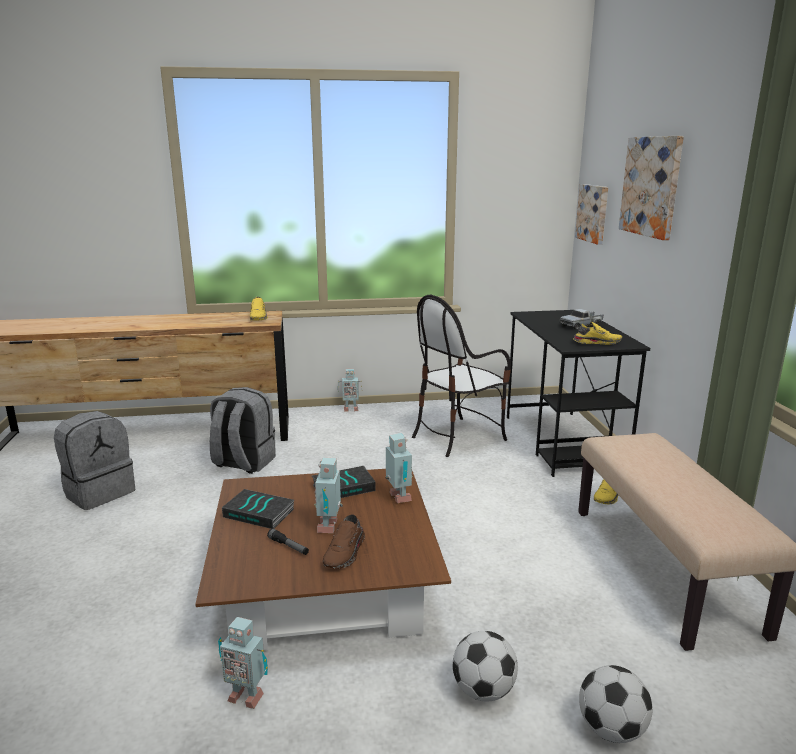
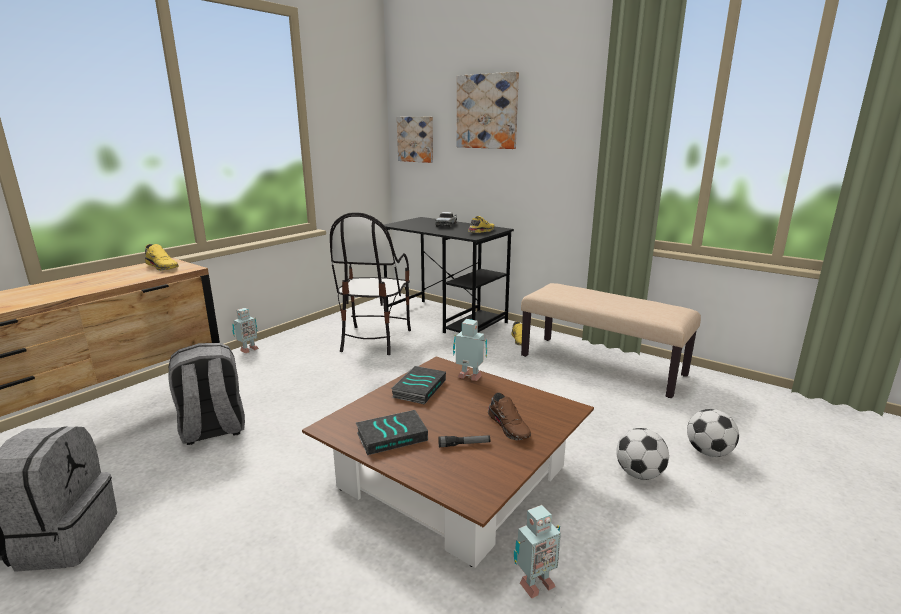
camera: 45 degrees left, 0 degrees up
(330, 526) = (463, 416): toy robot -> none

